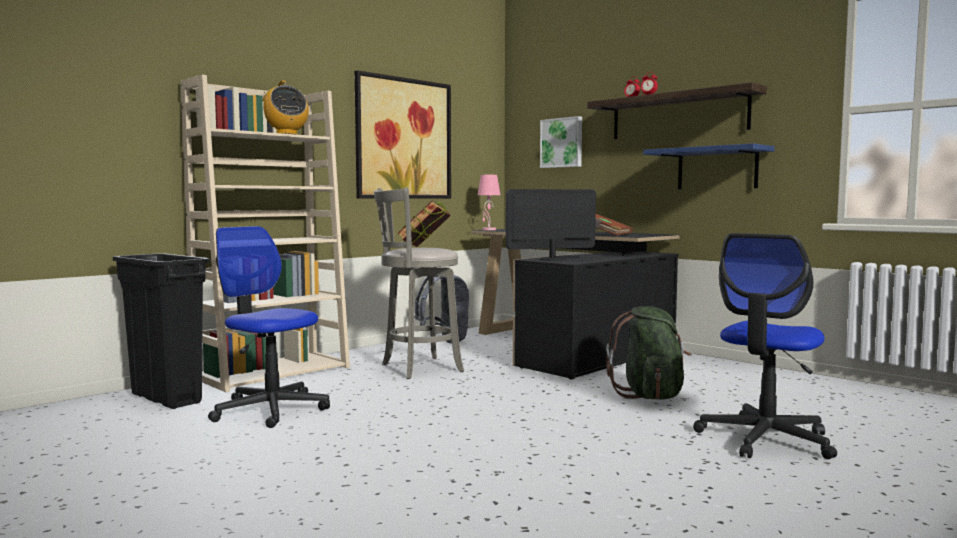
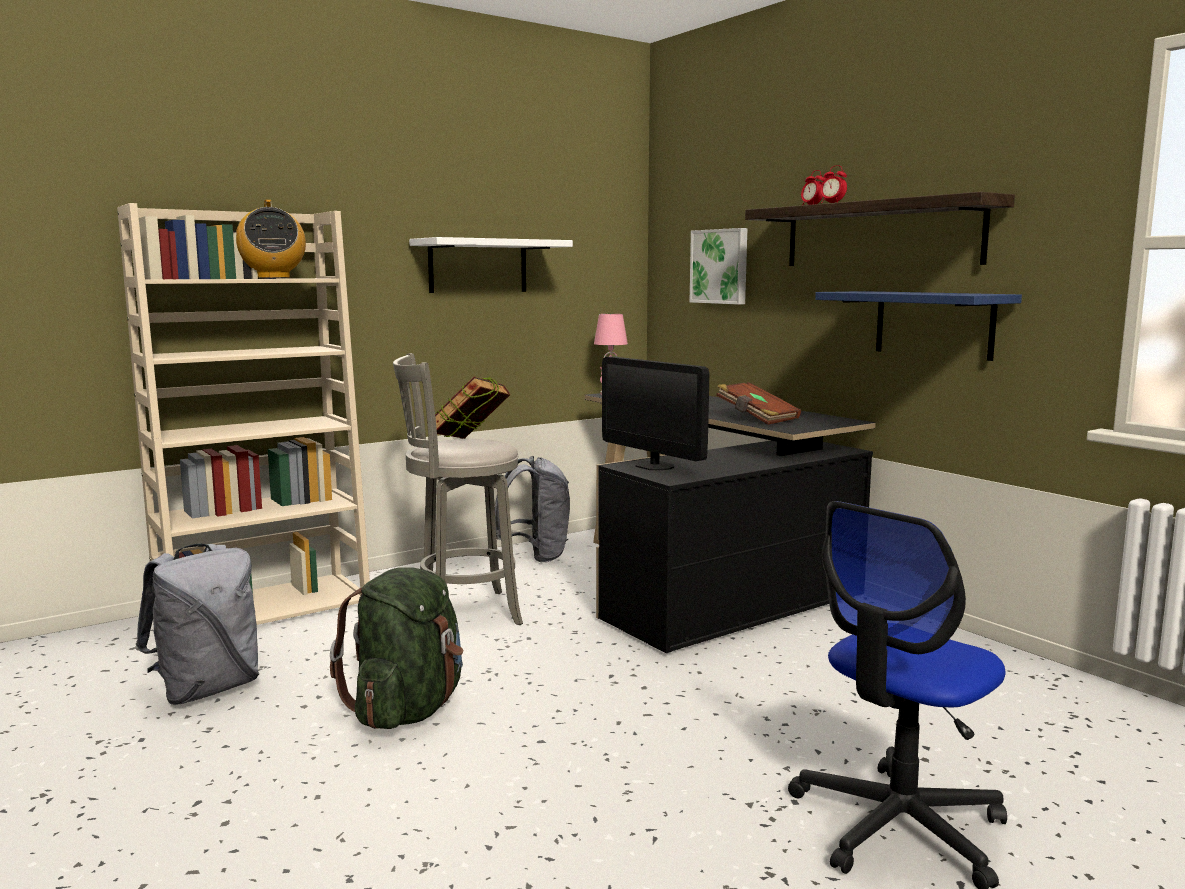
camera: 10 degrees right, 5 degrees up
(165, 399) = (92, 655): black trash can -> none
(270, 410) = (207, 689): office chair -> grey backpack
(403, 139) = (478, 266): picture -> white shelf
(552, 259) = (654, 466): monitor -> monitor turned 120 degrees counterclockwise
(650, 396) = (766, 700): green backpack -> green backpack (408, 710)

